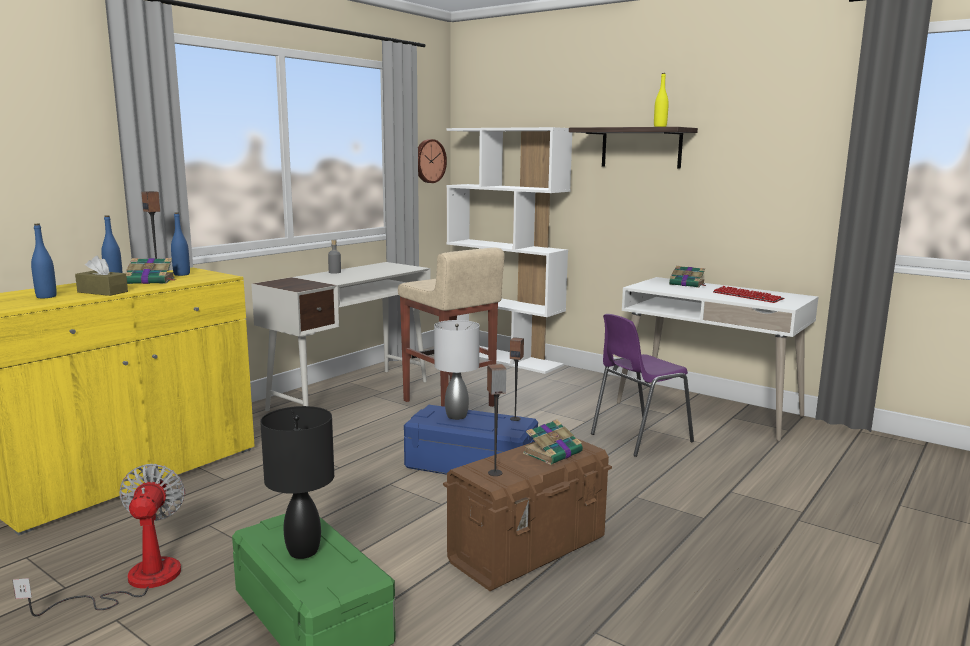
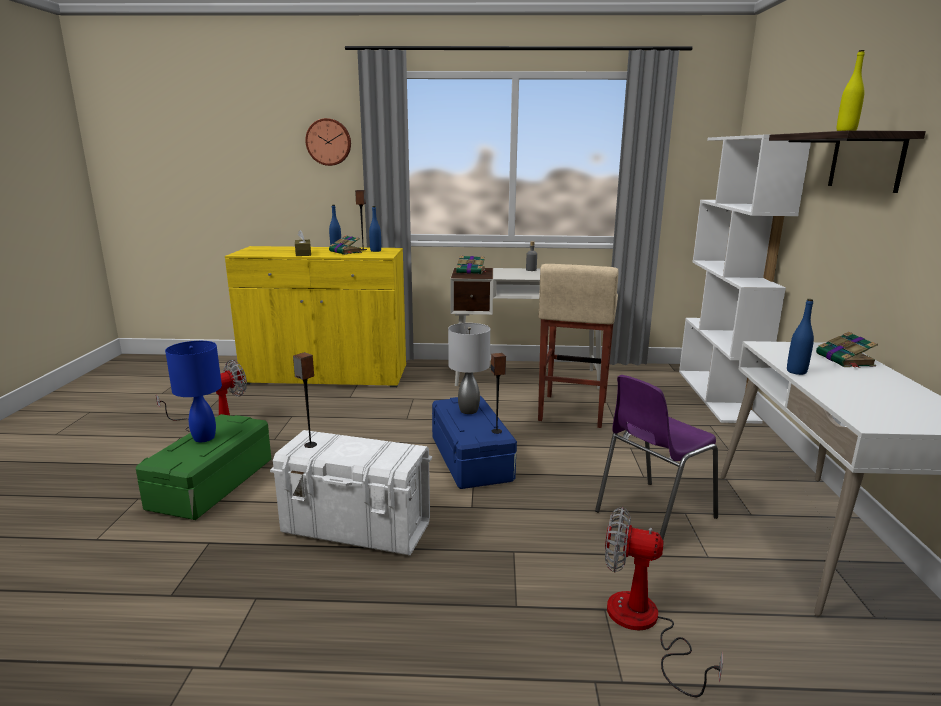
camera: 55 degrees right, 5 degrees up
(46, 296) = (278, 251): blue bottle -> blue bottle (796, 371)
(303, 550) = (205, 437): black table lamp -> blue table lamp
(429, 161) = (697, 173): wall clock -> wall clock (329, 142)
(528, 550) = (357, 528): brown storage box -> white storage box
(553, 452) = (375, 454): book -> book (471, 271)
(638, 438) = (652, 515): purple chair -> purple chair turned 60 degrees counterclockwise
(747, 296) = (866, 396): keyboard -> none
(755, 486) = (643, 625): none -> fan

